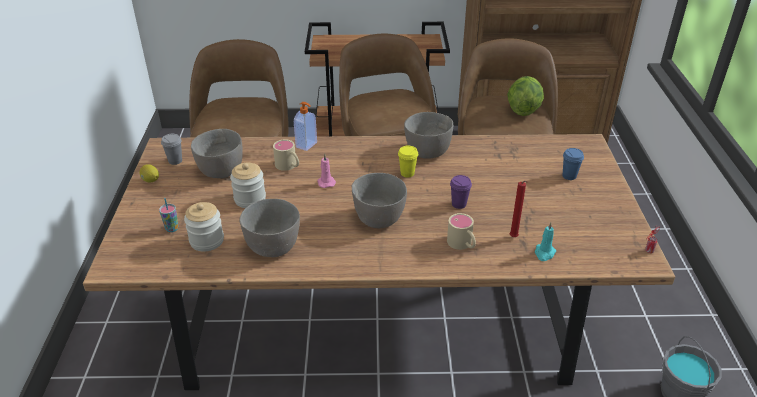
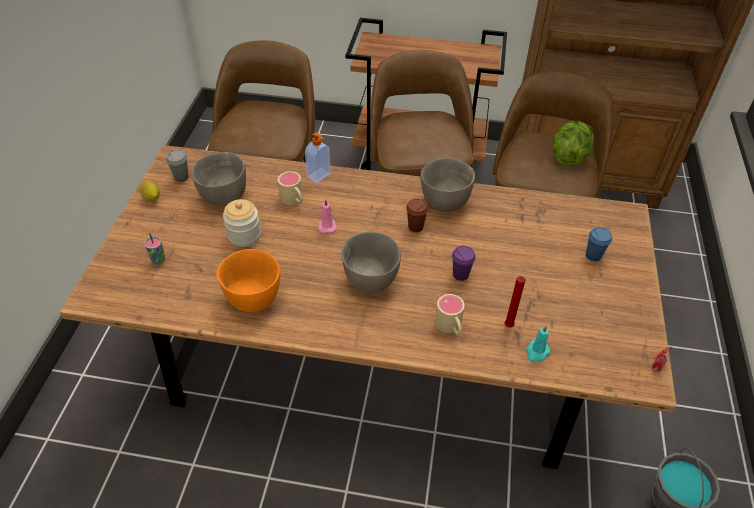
camera: 10 degrees right, 10 degrees up
(207, 241) = (189, 280): jar -> none
(274, 247) = (254, 298): grey bowl -> orange bowl
(407, 173) = (415, 227): yellow cup -> brown cup

